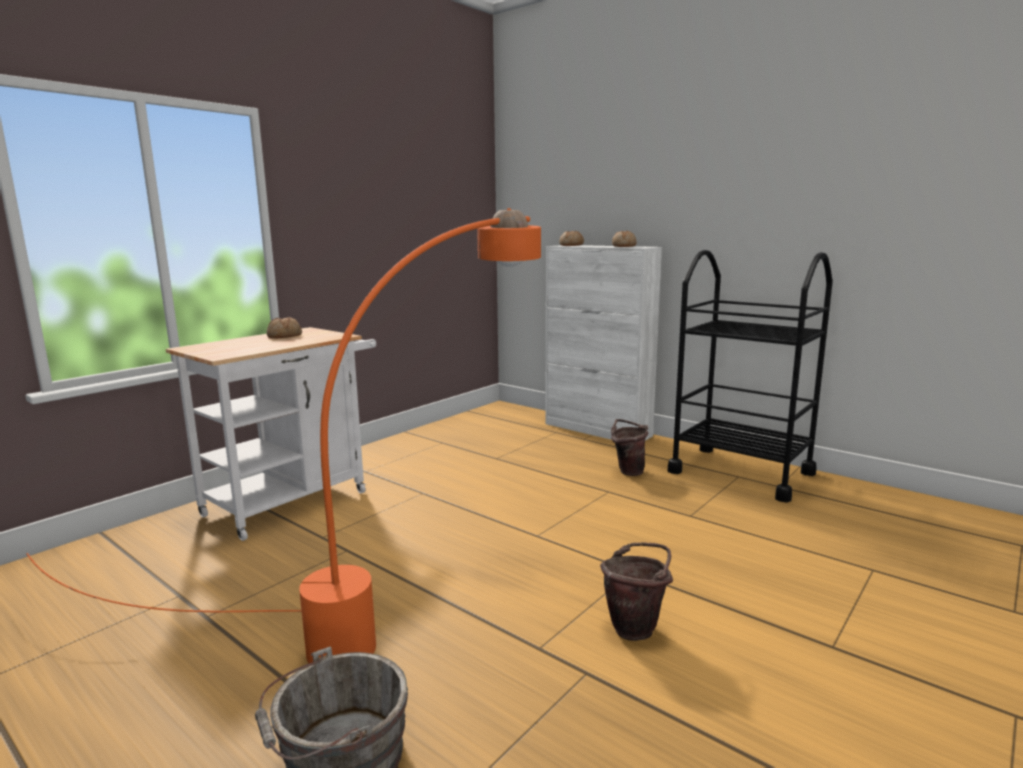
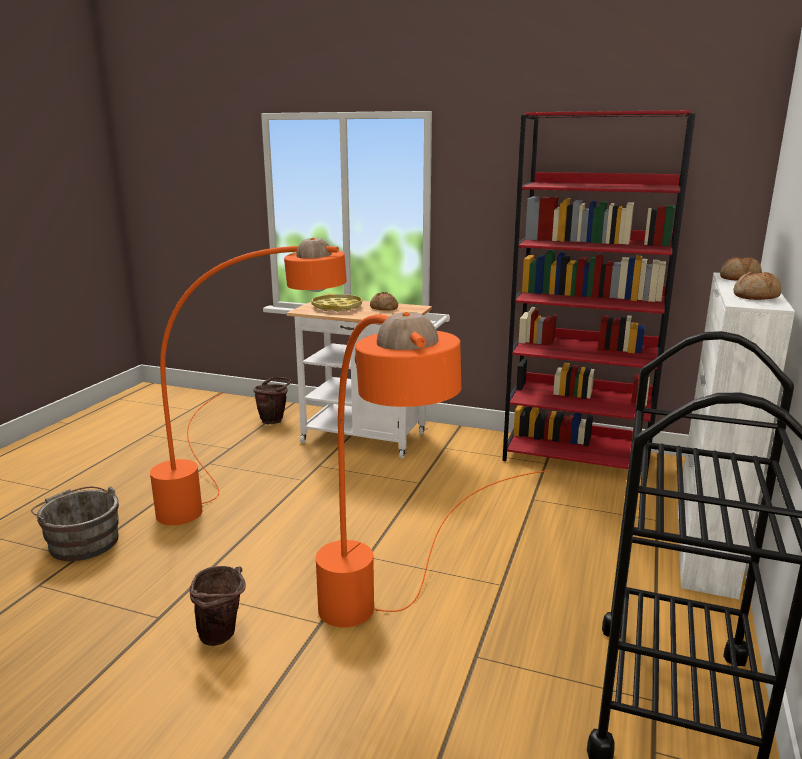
camera: 70 degrees right, 5 degrees up
(239, 346) = (337, 307): none -> yellow tray
(444, 431) = (577, 456): none -> red bookcase
(627, 471) = (577, 591): brown bucket -> brown bucket (274, 420)
(674, 542) = (396, 647): none -> orange floor lamp

